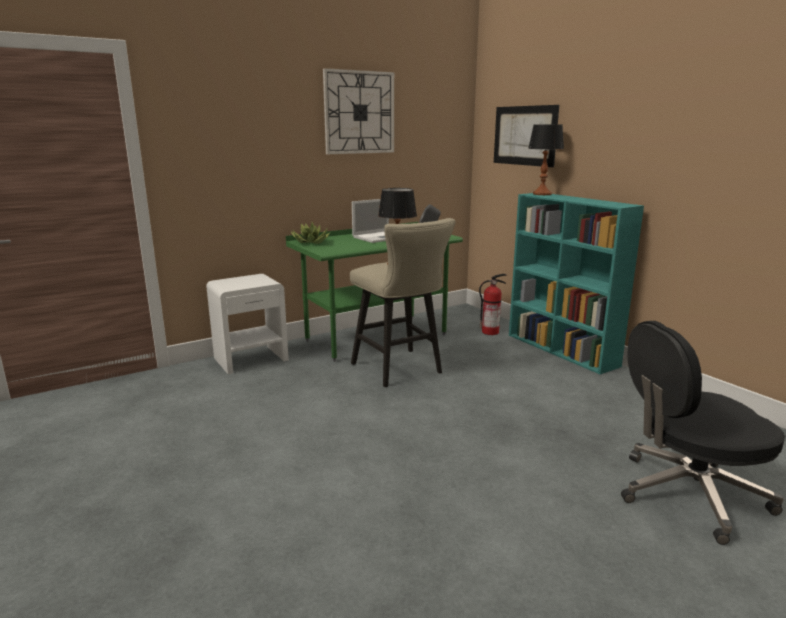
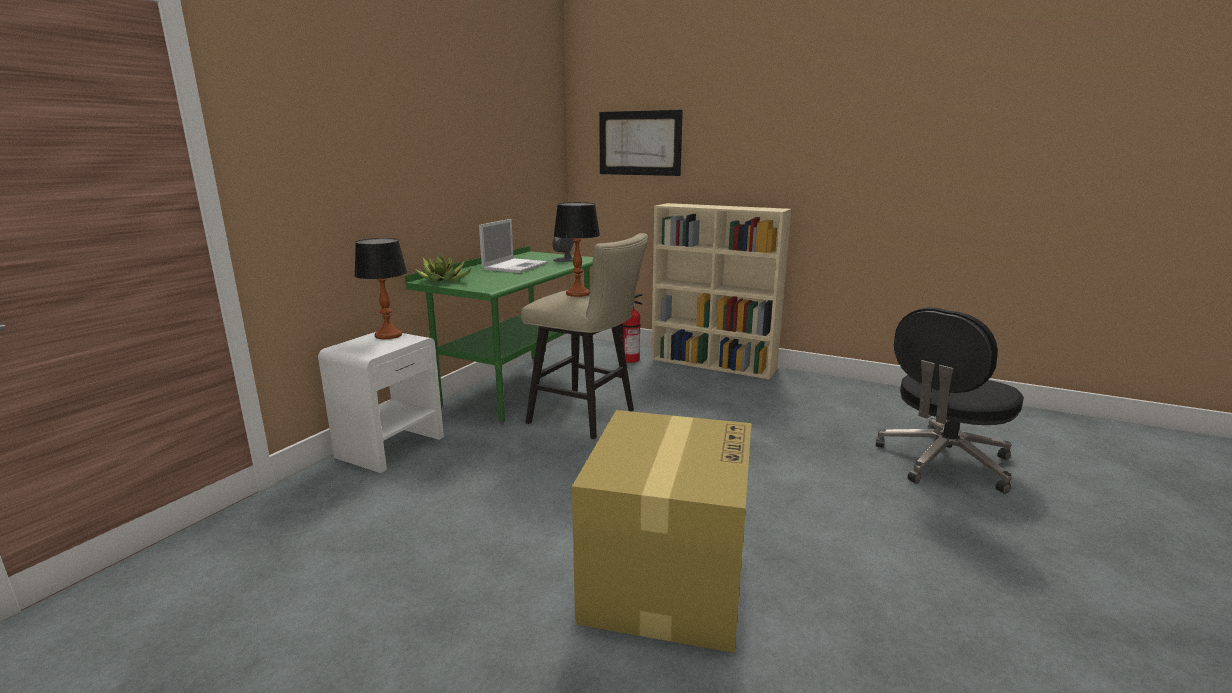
camera: 30 degrees left, 0 degrees up
(316, 497) = (666, 577): none -> cardboard box
(359, 112) = (468, 113): wall clock -> none
(541, 194) = (676, 204): table lamp -> table lamp (388, 335)
(562, 350) = (714, 364): turquoise bookcase -> beige bookcase

